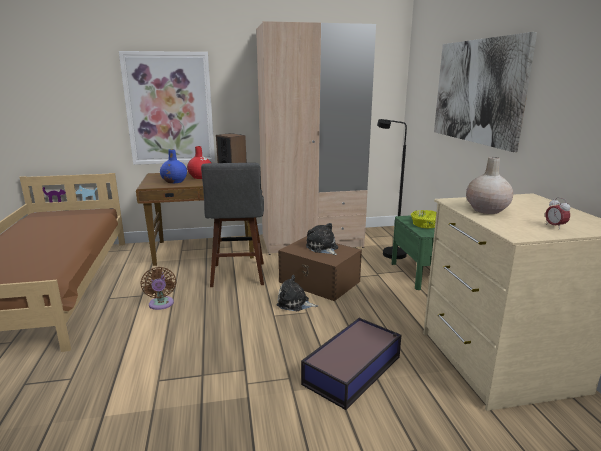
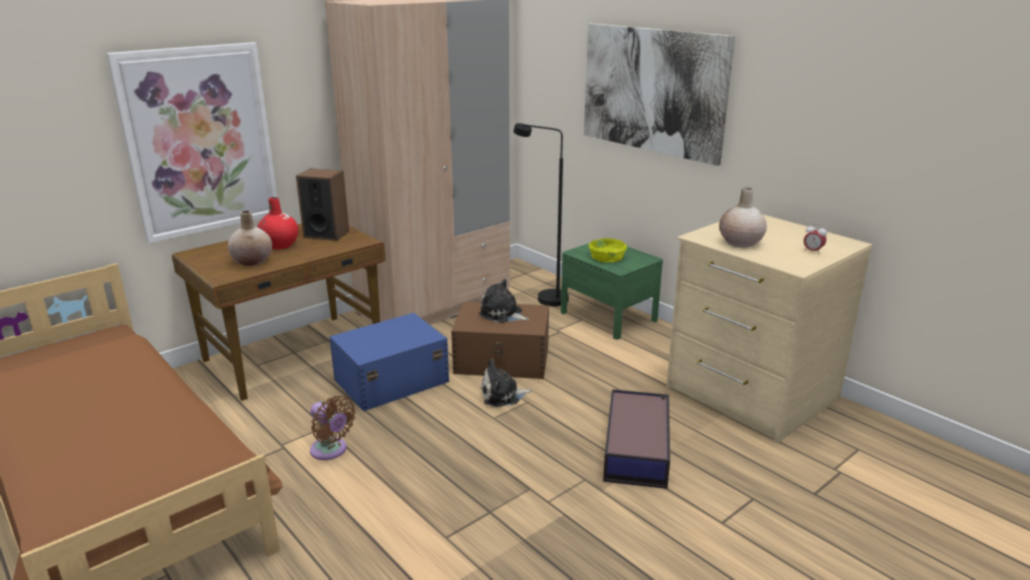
camera: 30 degrees left, 5 degrees up
(174, 181) = (253, 261): blue vase -> beige vase
(238, 276) = (390, 380): grey stool -> blue storage box

